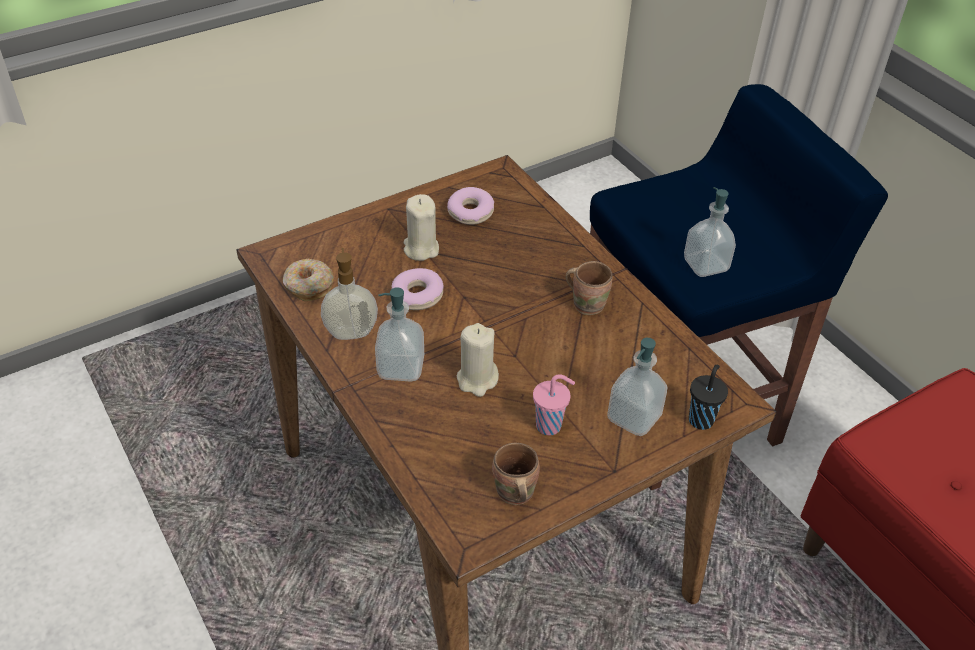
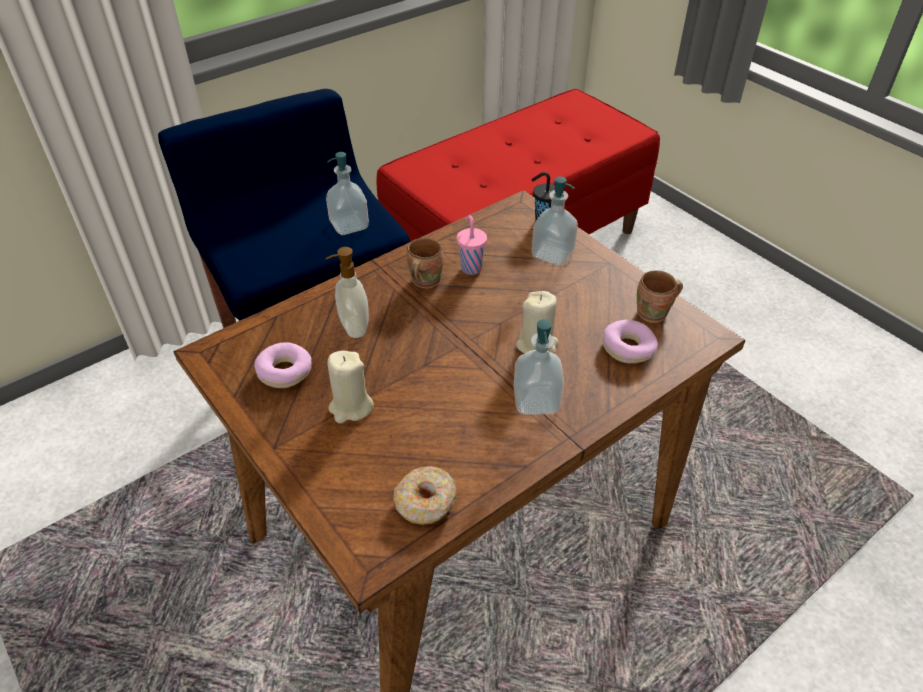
camera: 95 degrees left, 0 degrees up
(351, 332) = (494, 449): soap dispenser -> soap dispenser (353, 327)
(417, 296) = (429, 401): donut -> donut (628, 348)
(550, 426) = (576, 297): pink cup -> pink cup (470, 267)

